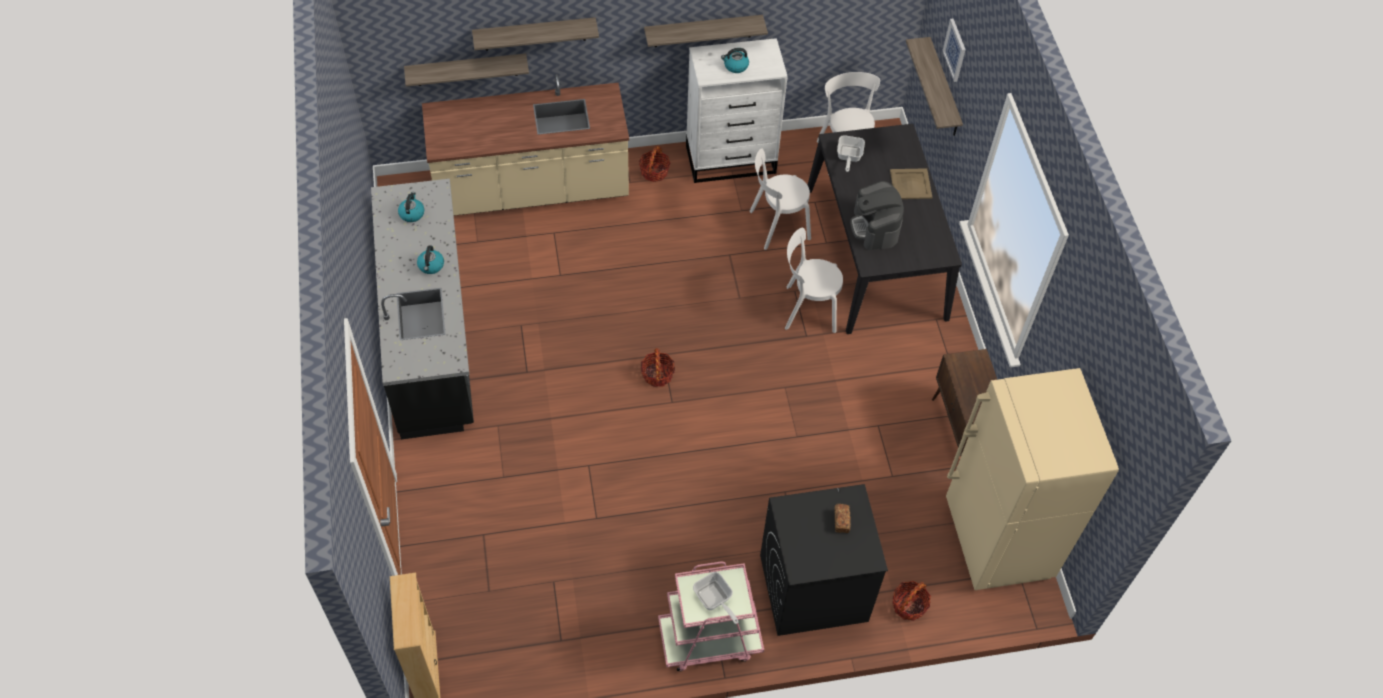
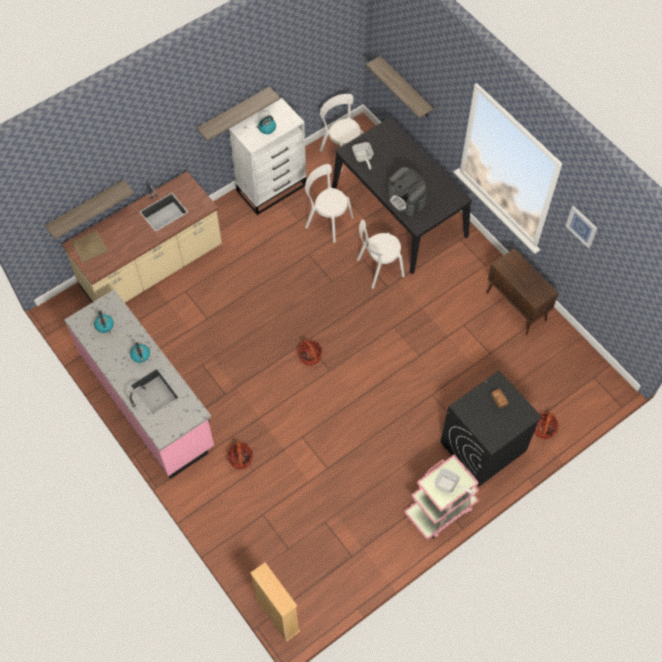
camera: 25 degrees left, 5 degrees up
(432, 337) = (147, 400): black counter -> pink counter
(535, 34) = (127, 164): shelf -> none
(654, 172) = (226, 219): basket -> basket (240, 459)
(776, 225) = (327, 221): white chair -> white chair turned 75 degrees clockwise
(910, 184) = (411, 159): beige tray -> beige tray (89, 246)
(955, 50) = (410, 61): picture -> picture (582, 226)
(997, 541) = (571, 364): beige fridge -> none

